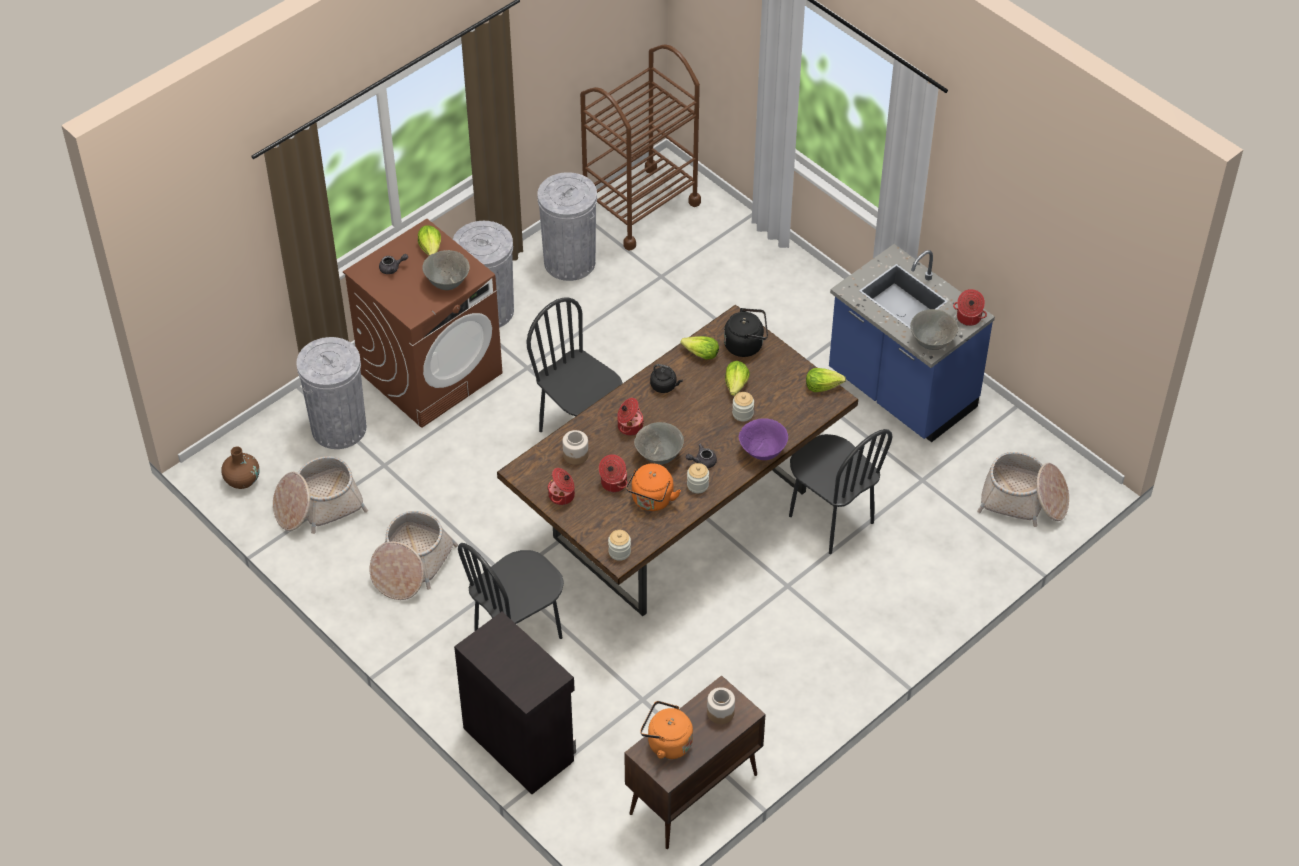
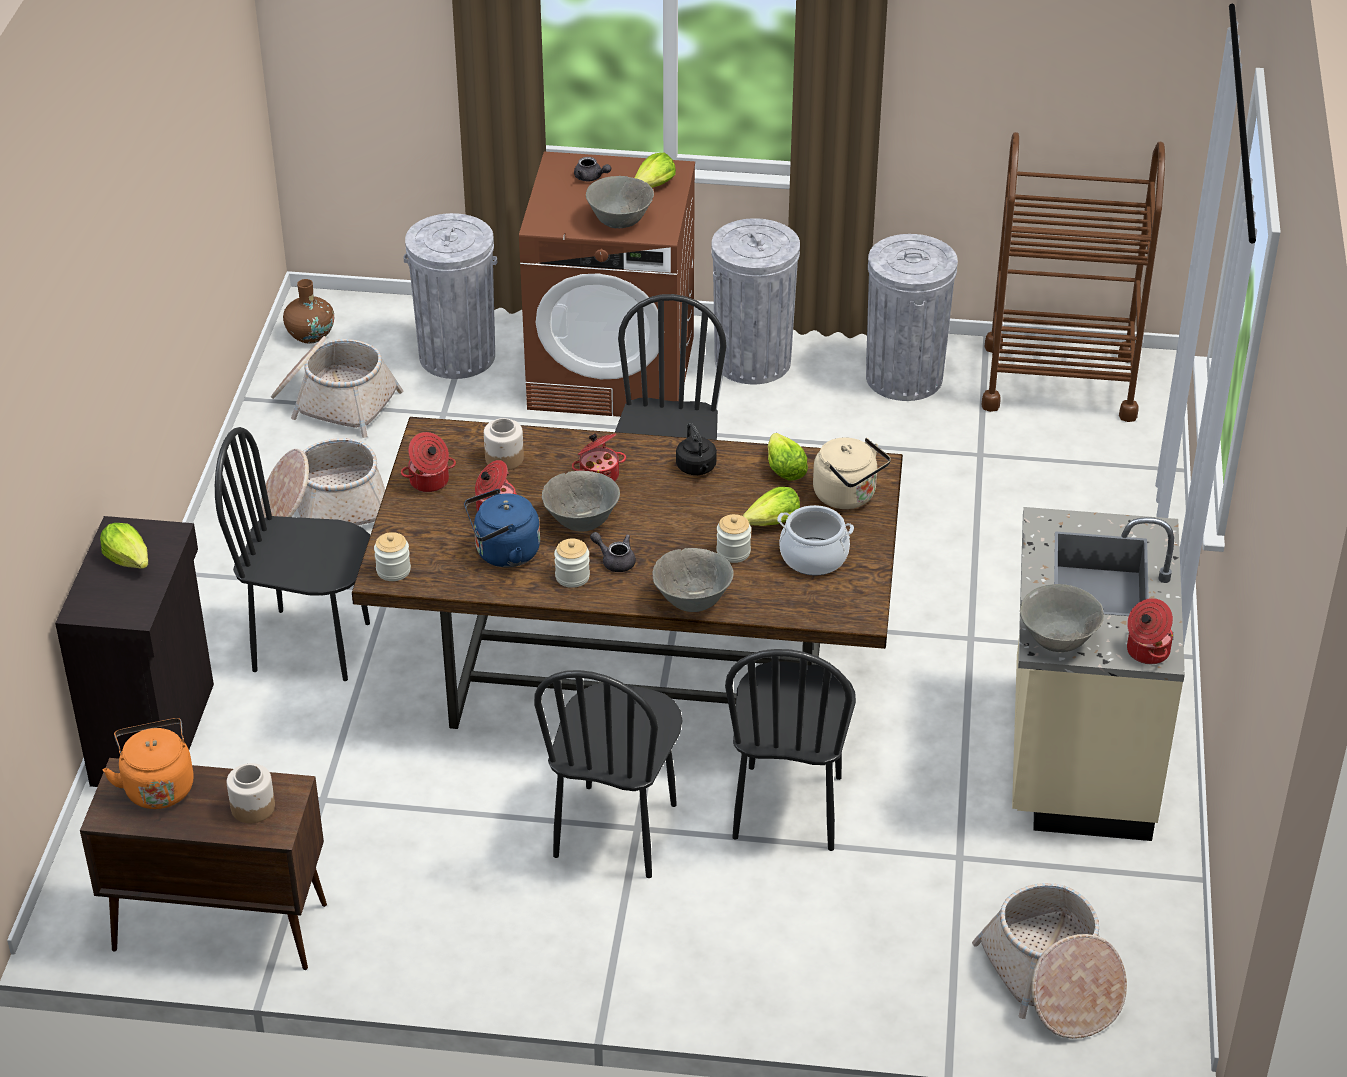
camera: 50 degrees right, 10 degrees down
(651, 501) = (503, 553): orange kettle -> blue kettle
(746, 345) = (848, 496): black kettle -> beige kettle
(763, 452) = (692, 601): purple bowl -> grey bowl
(777, 387) = (813, 557): none -> cooking pot
(781, 595) = (616, 830): none -> black chair
(823, 386) = (866, 594): lettuce -> lettuce (129, 560)
(900, 393) = (1076, 755): blue counter -> beige counter

